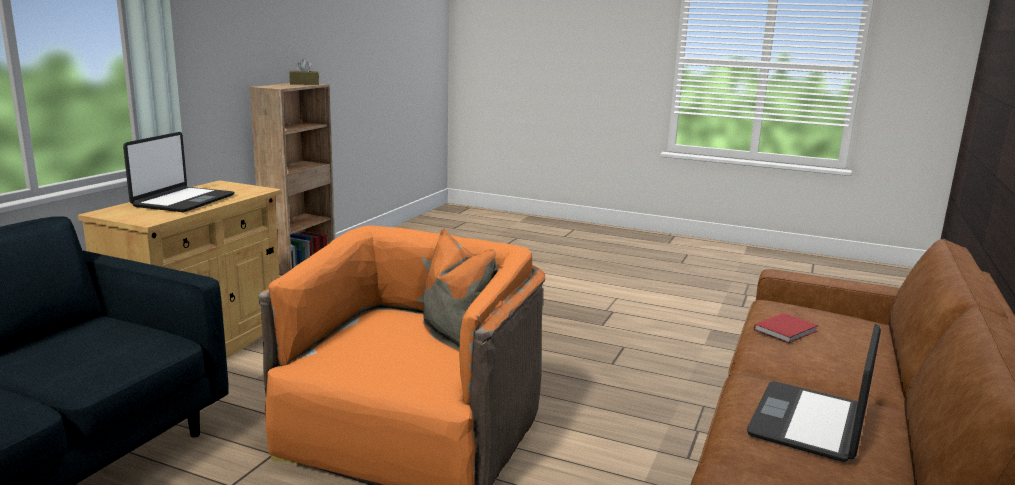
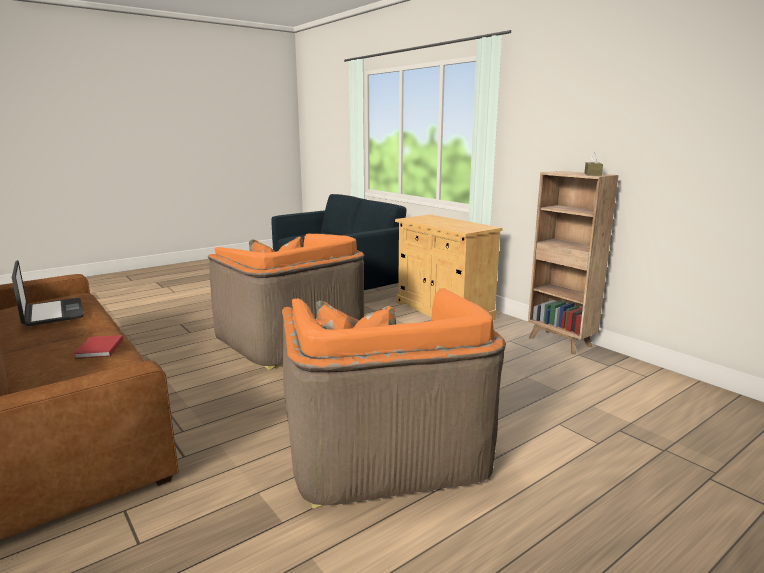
camera: 120 degrees right, 0 degrees up
(183, 201) = (445, 222): laptop -> none
(592, 319) = (384, 447): none -> orange armchair

